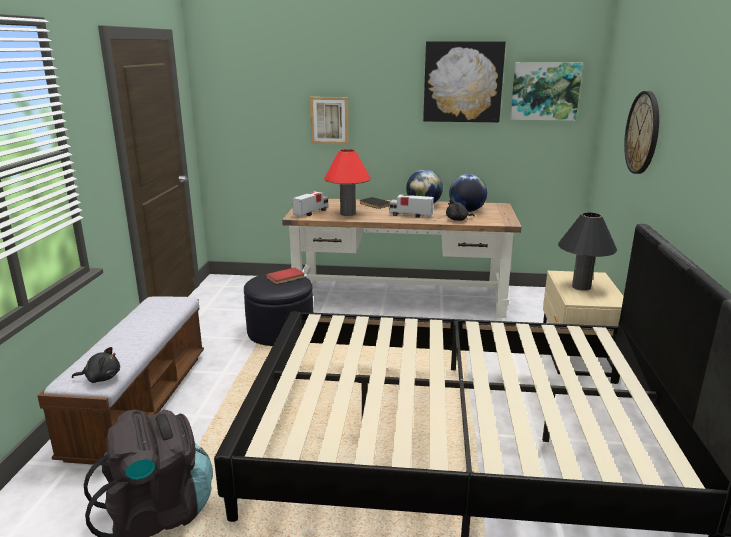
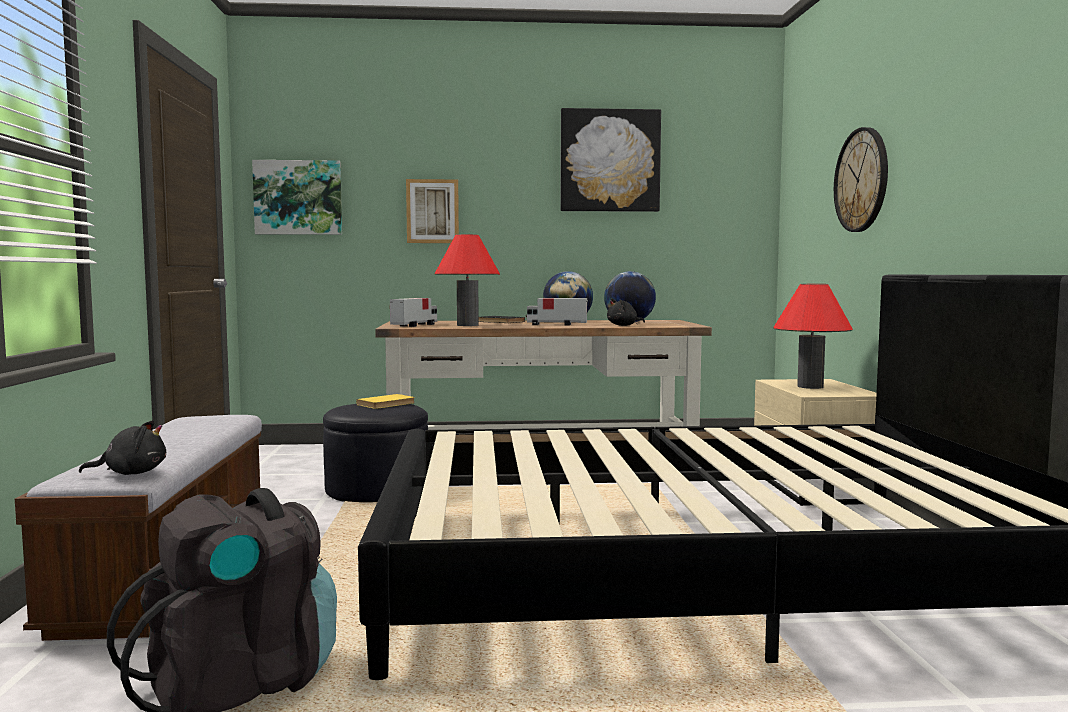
camera: 10 degrees left, 15 degrees down
(286, 277) = (387, 404): red book -> yellow book
(545, 91) = (713, 172): picture -> picture (298, 197)
(581, 287) = (810, 386): black table lamp -> red table lamp

